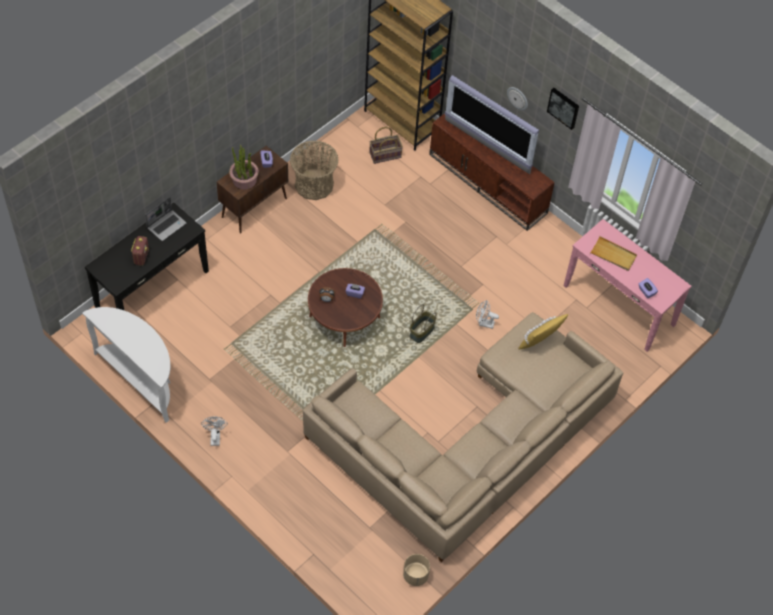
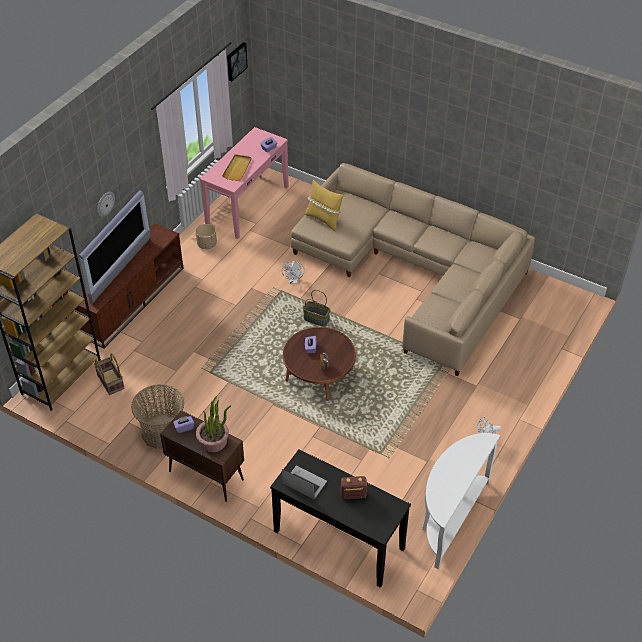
camera: 100 degrees left, 10 degrees down
(415, 575) = (546, 285): beige planter -> beige planter (207, 244)
(564, 107) = (134, 150): picture -> picture (236, 61)

